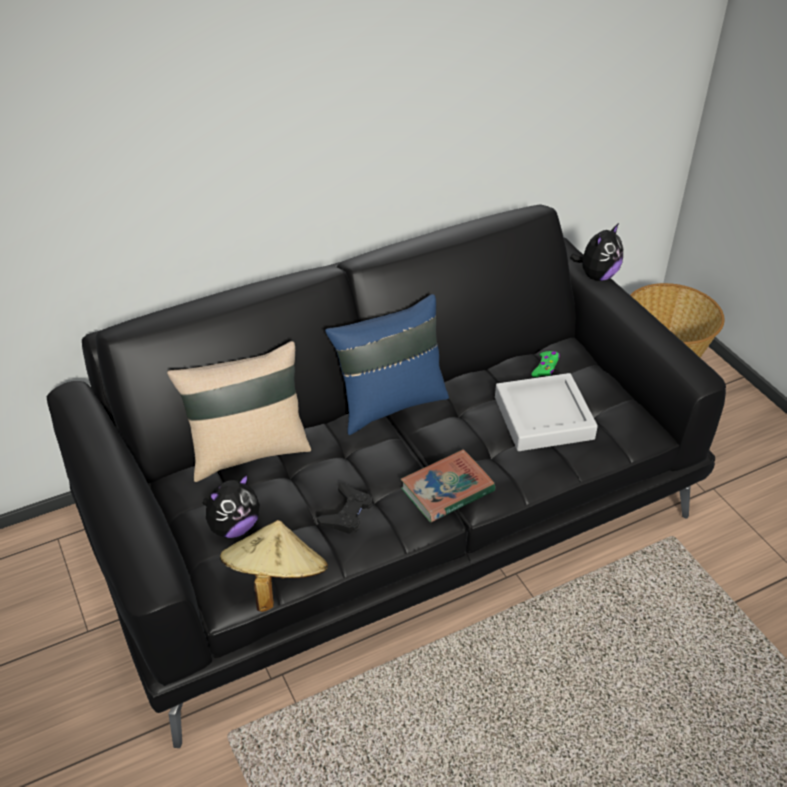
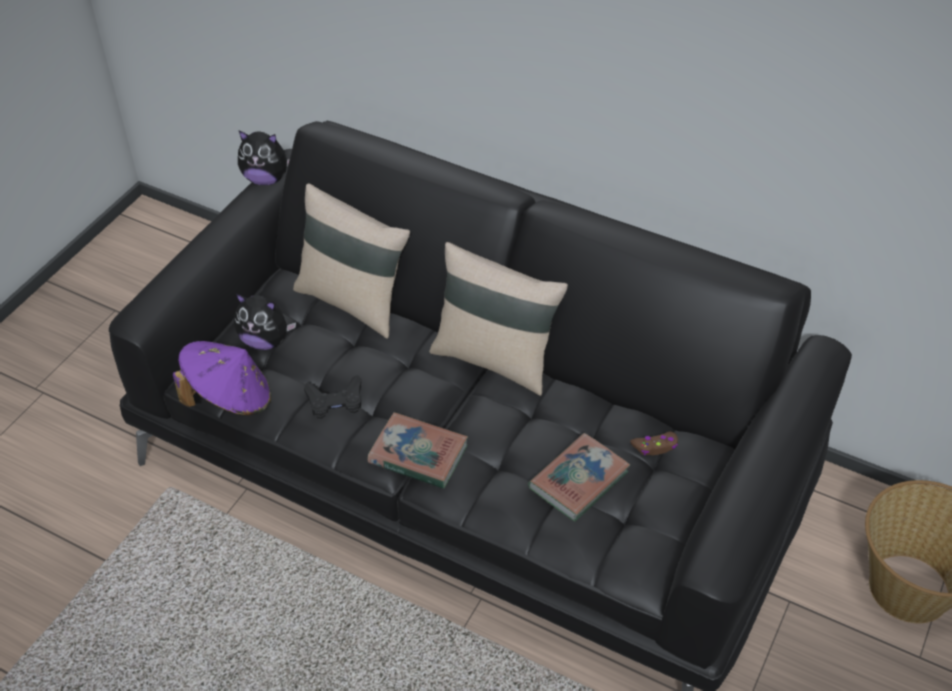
camera: 55 degrees right, 5 degrees up
(275, 581) = (229, 398): beige hat -> purple hat
(390, 403) = (495, 358): blue pillow -> beige pillow
(543, 418) = (578, 480): grey tray -> book
(545, 367) = (655, 447): green game controller -> brown game controller
(597, 276) = (801, 407): plush toy -> plush toy (266, 179)

